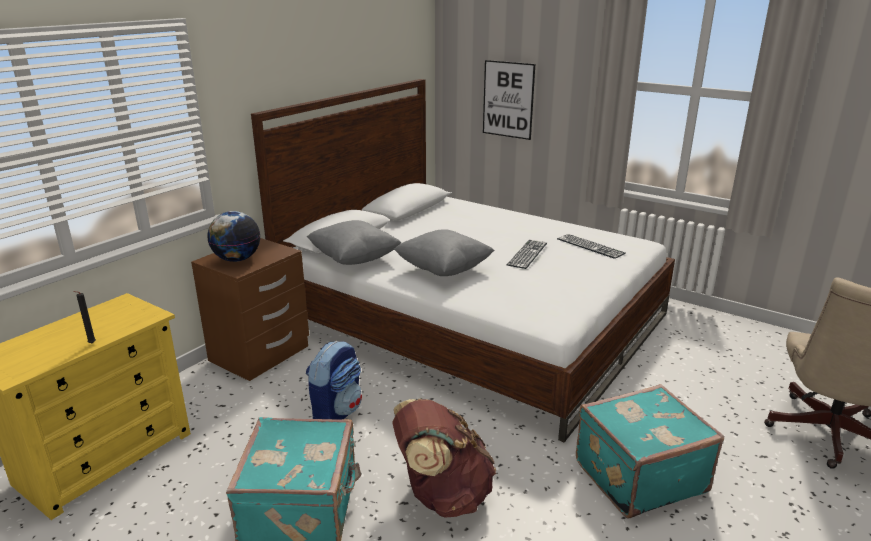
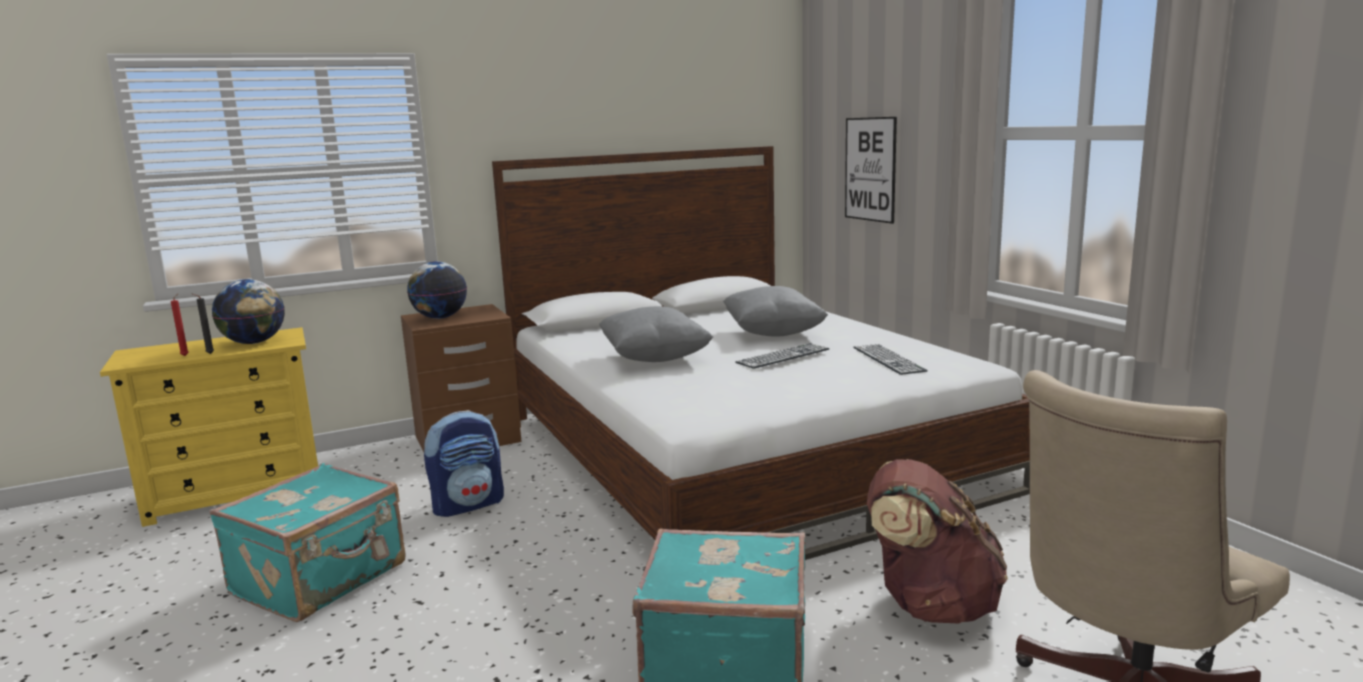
camera: 30 degrees right, 10 degrees down
(68, 351) = (186, 355): none -> red candle
(114, 321) = (254, 343): none -> globe
(354, 259) = (577, 339): grey pillow -> grey pillow (773, 334)
(442, 495) = (465, 607): brown backpack -> brown backpack (930, 605)

